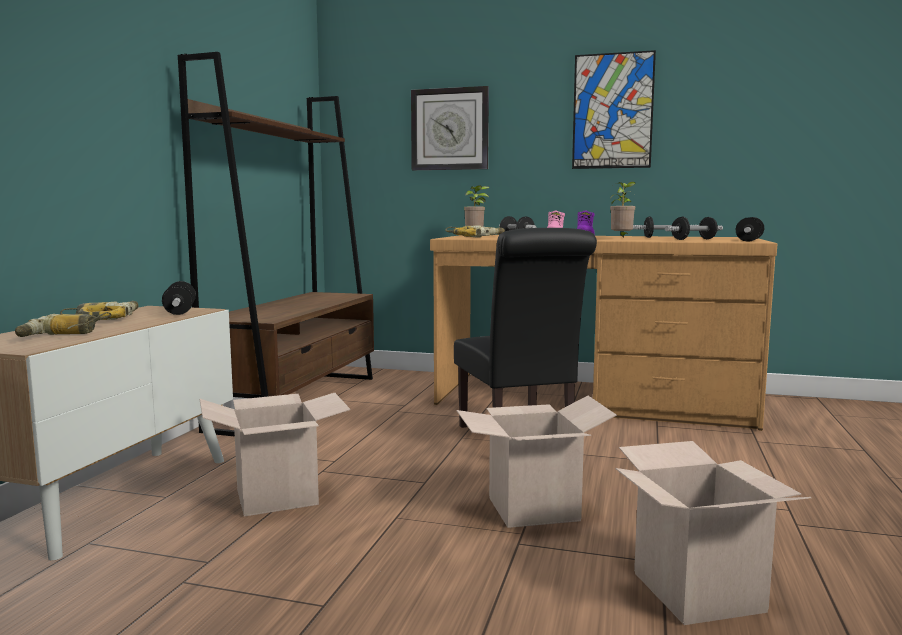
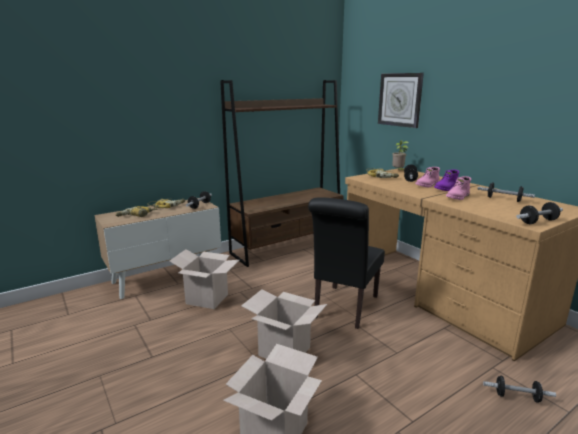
camera: 40 degrees right, 10 degrees up
(612, 111) = (499, 95): picture -> none
(622, 238) = (458, 197): potted plant -> pink boot
(693, 239) = (505, 209): dumbbell -> dumbbell (517, 396)

